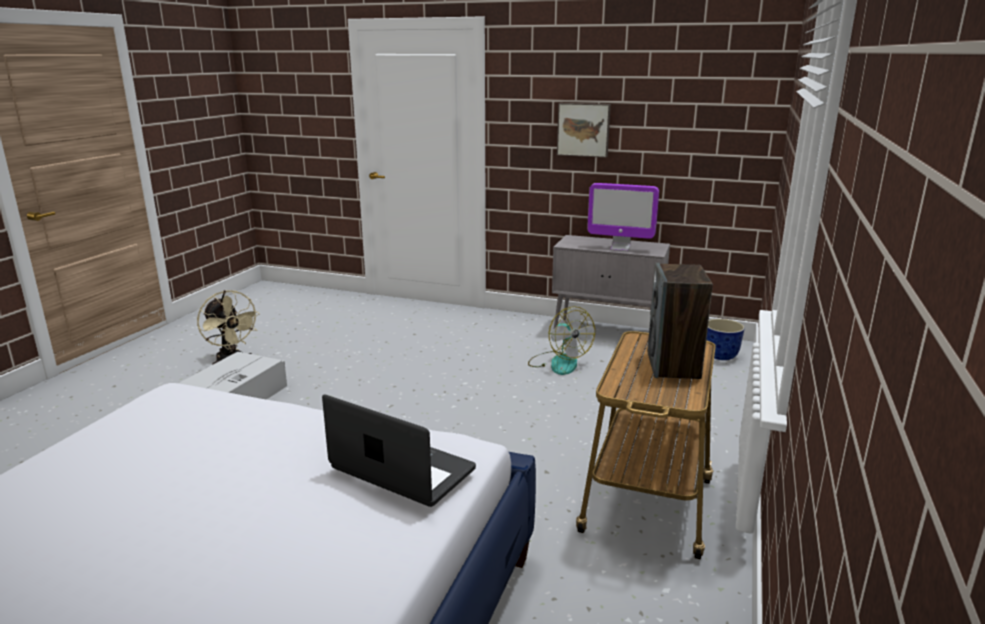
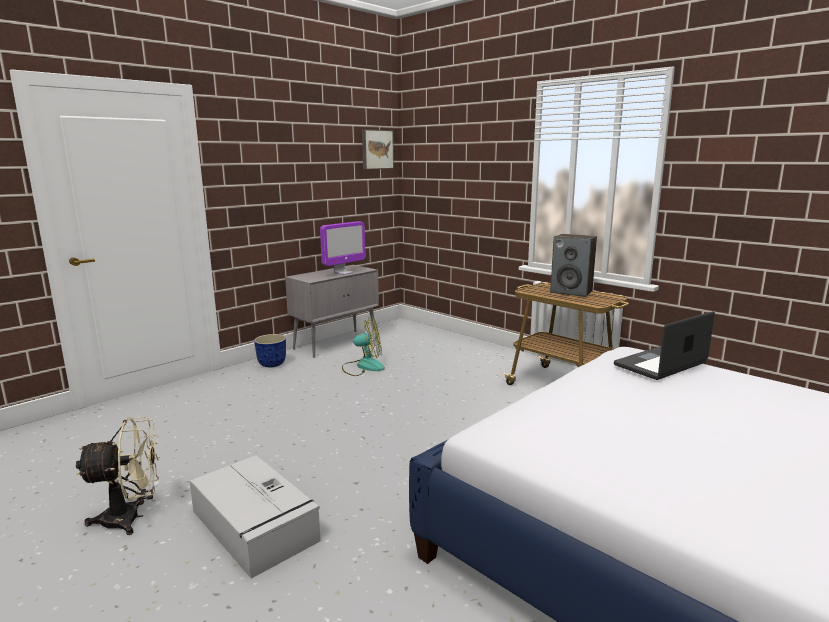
camera: 65 degrees left, 5 degrees down
(583, 129) = (288, 186): picture -> picture (376, 149)
(720, 356) = (410, 328): planter -> planter (272, 364)

